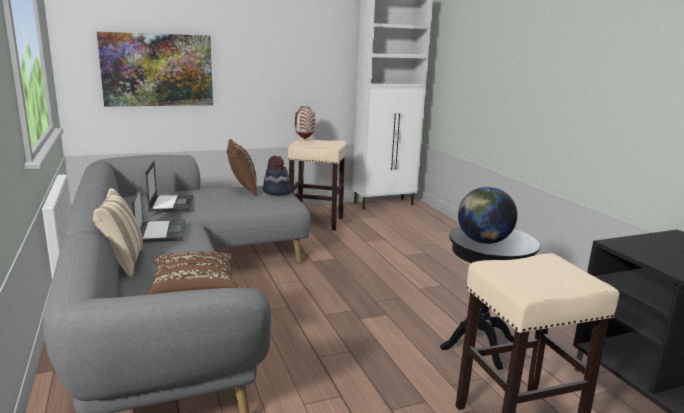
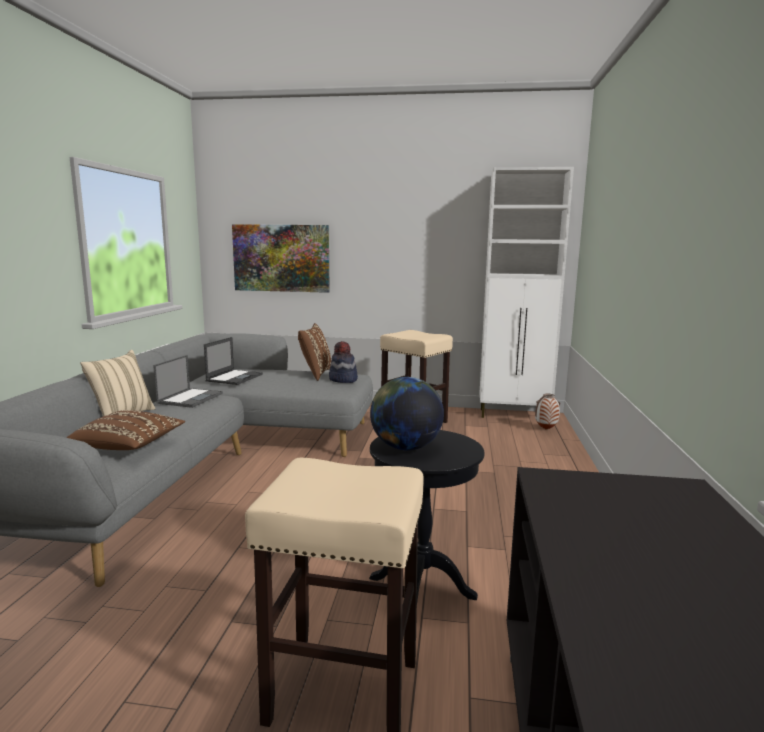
camera: 30 degrees right, 5 degrees down
(304, 139) = (410, 330): vase -> vase (546, 429)

